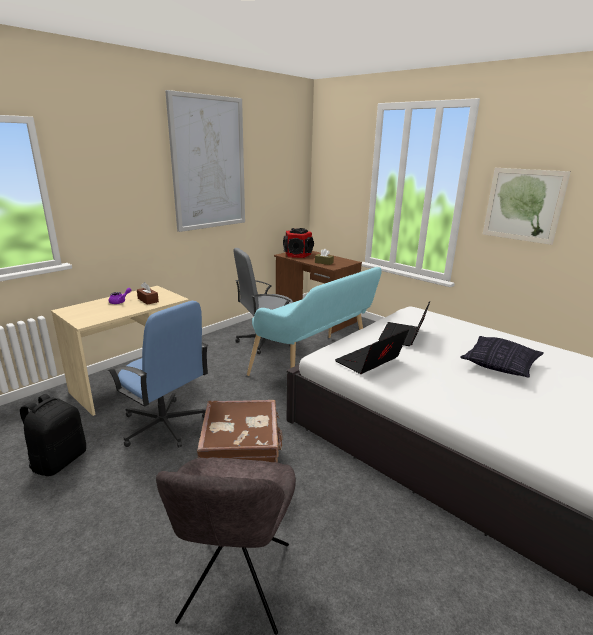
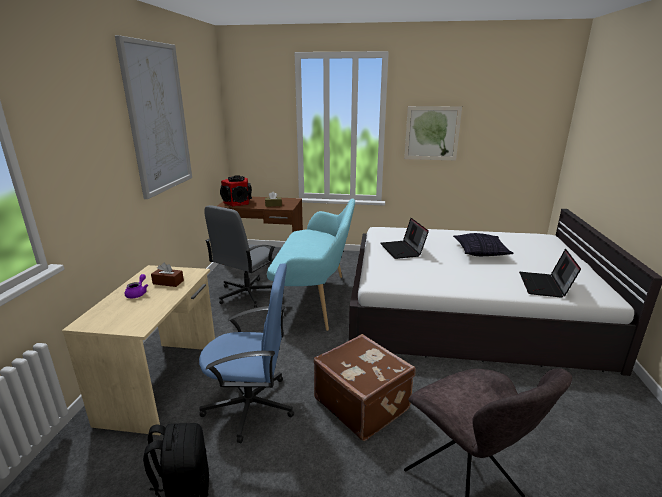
camera: 35 degrees left, 0 degrees up
(369, 362) = (412, 276): laptop -> laptop (545, 286)

